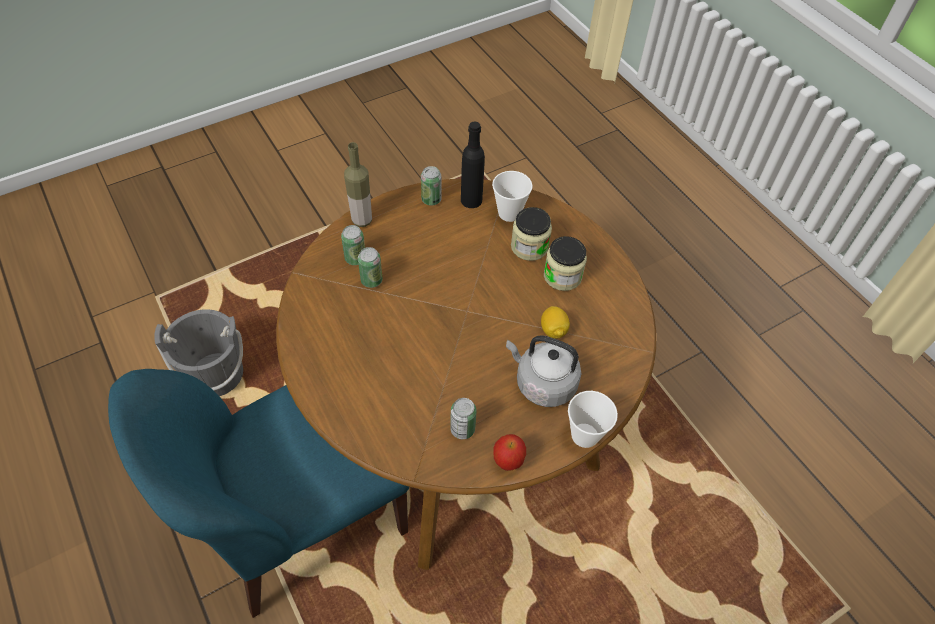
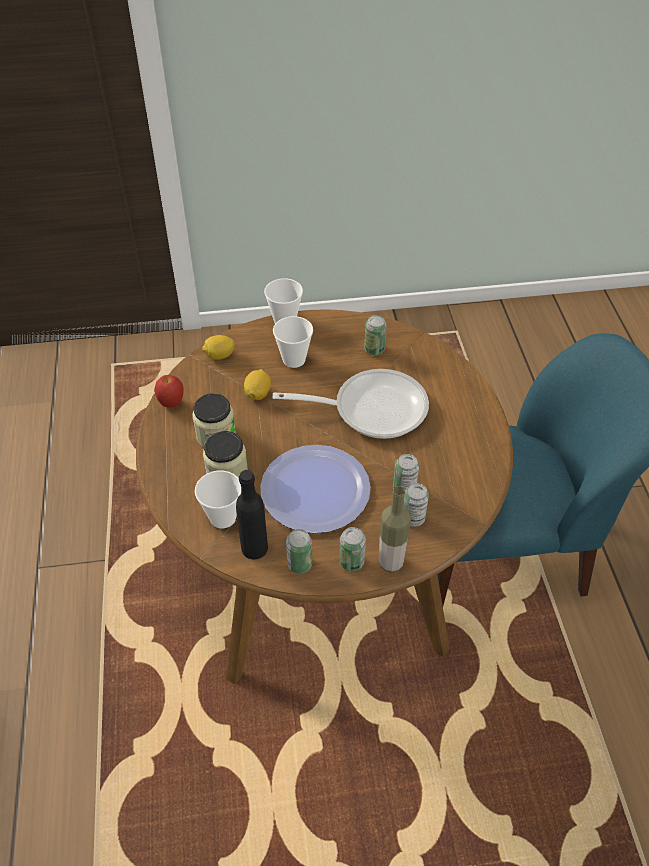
camera: 155 degrees left, 5 degrees down
(215, 374) = (573, 736): grey bucket -> none
(392, 212) = (351, 562): none -> can
(433, 351) = (371, 408): none -> frying pan
(448, 256) = (315, 490): none -> plate
(508, 462) = (351, 322): apple -> apple (171, 403)
(542, 383) = (294, 359): grey kettle -> cup
(621, 361) = (219, 356): none -> lemon

